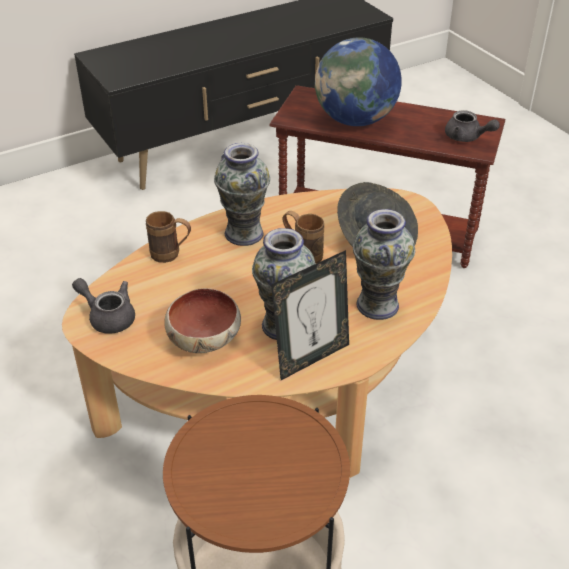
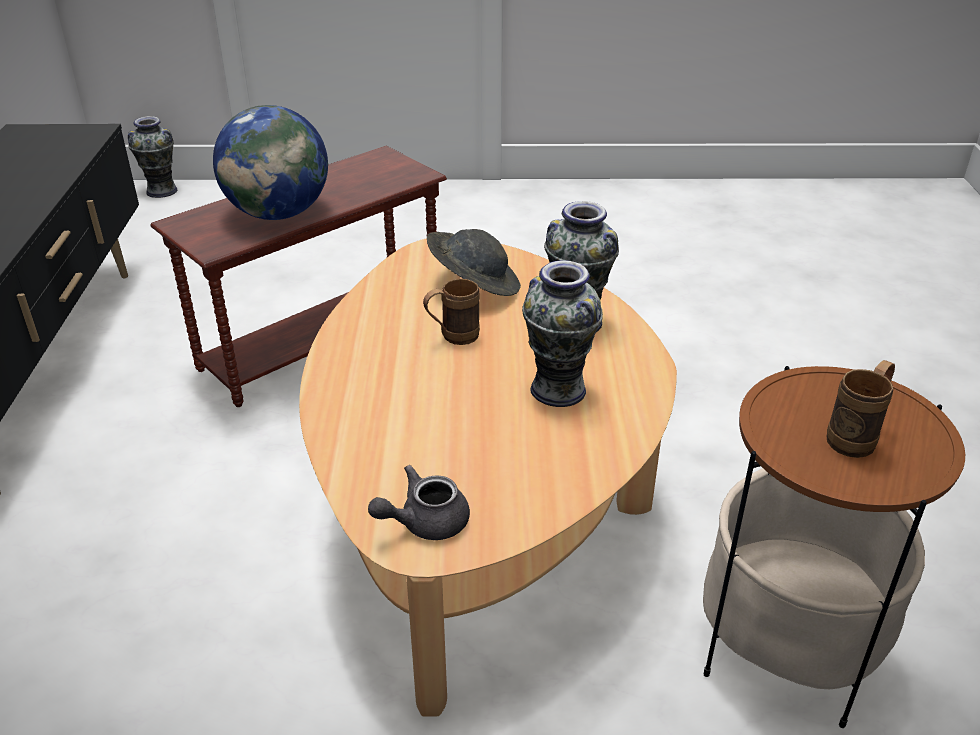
camera: 60 degrees left, 5 degrees down
(171, 255) = (354, 431): brown mug -> brown mug (857, 436)
(204, 337) = (532, 453): bowl -> none
(243, 234) = (372, 364): vase -> vase (161, 191)
(311, 358) = (624, 389): picture frame -> none
(467, 137) = (392, 172): grey teapot -> none

